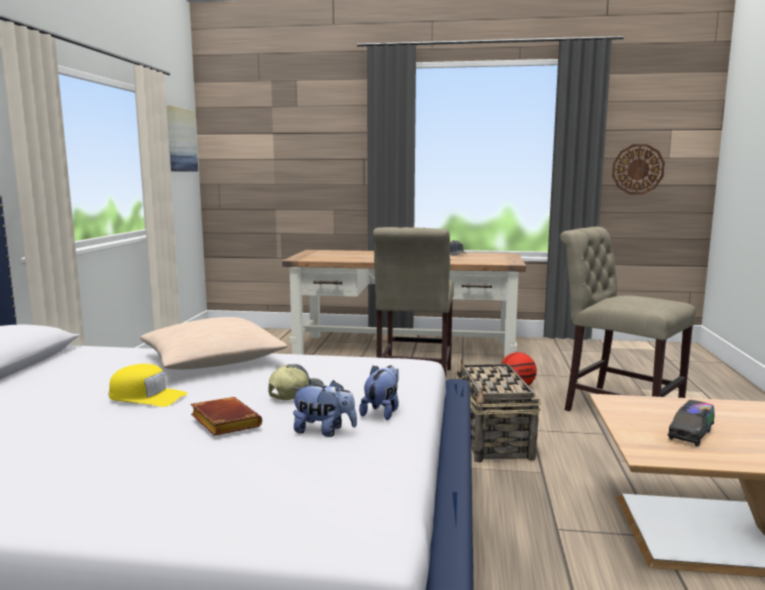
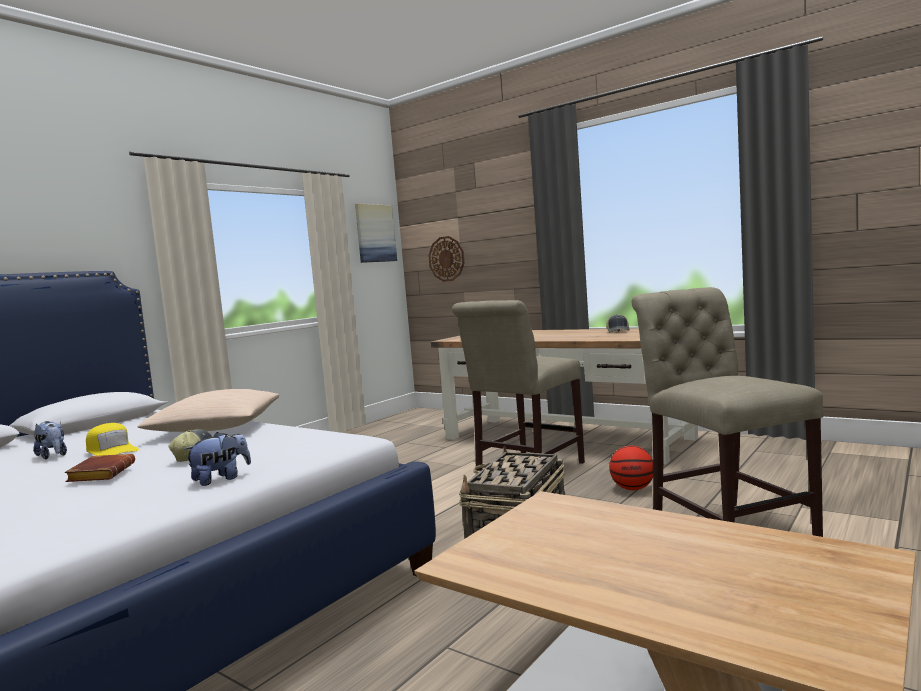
camera: 30 degrees right, 5 degrees down
(324, 431) = (145, 489): plush toy -> plush toy (53, 456)
(637, 169) = (869, 207): wall clock -> wall clock (446, 259)
(691, 433) = (559, 550): toy truck -> none

